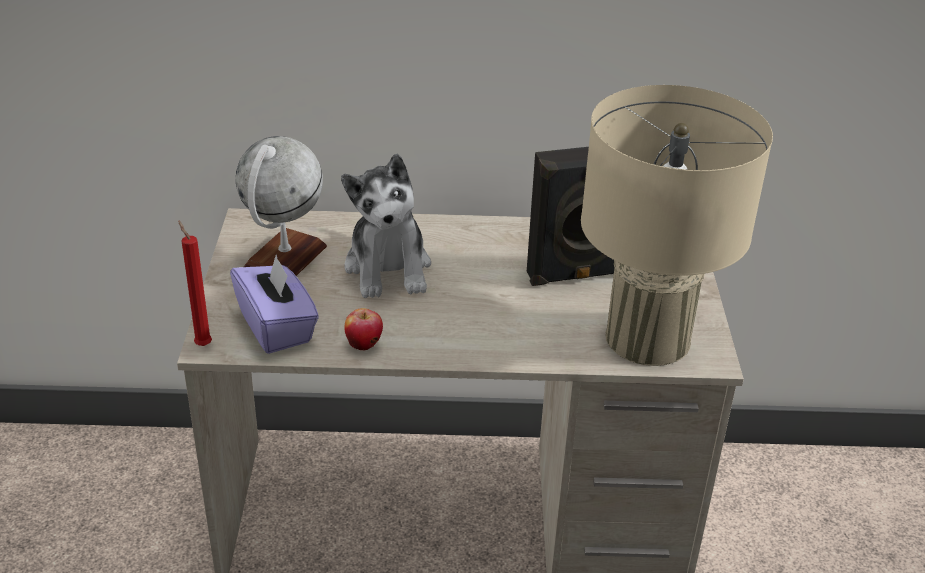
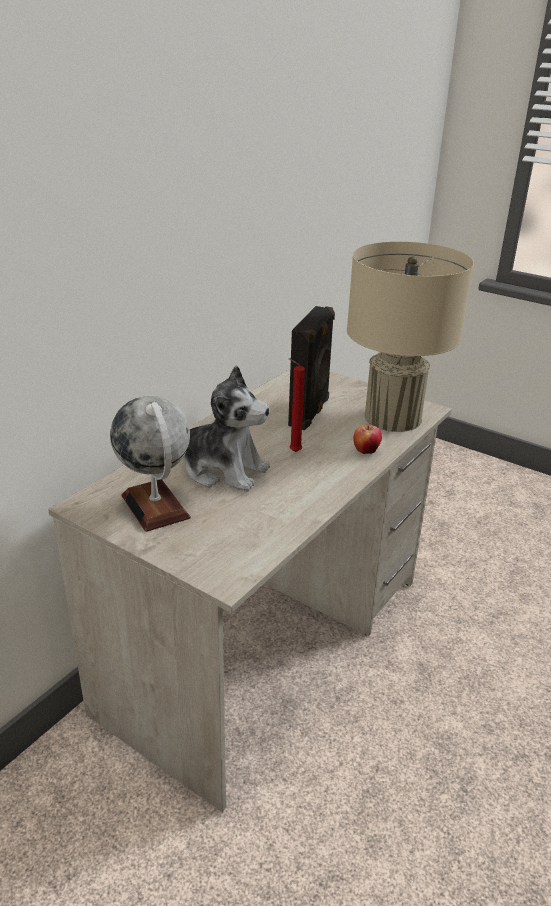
camera: 55 degrees left, 5 degrees down
(202, 344) = (221, 584): red candle -> red candle (293, 452)
(277, 327) = (239, 541): purple tissue box -> none
(364, 345) = (301, 511): apple -> apple (366, 451)

